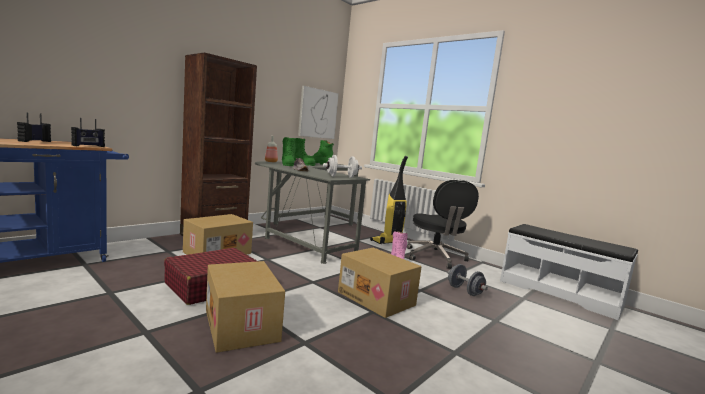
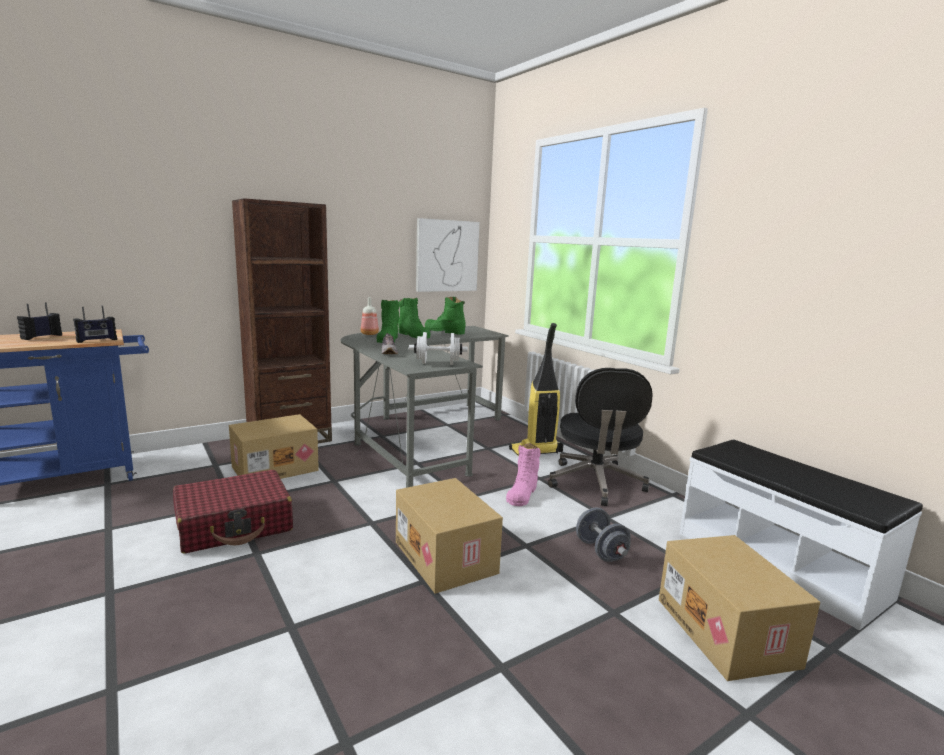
camera: 15 degrees right, 5 degrees up
(243, 325) = (230, 591): cardboard box -> cardboard box (728, 632)

